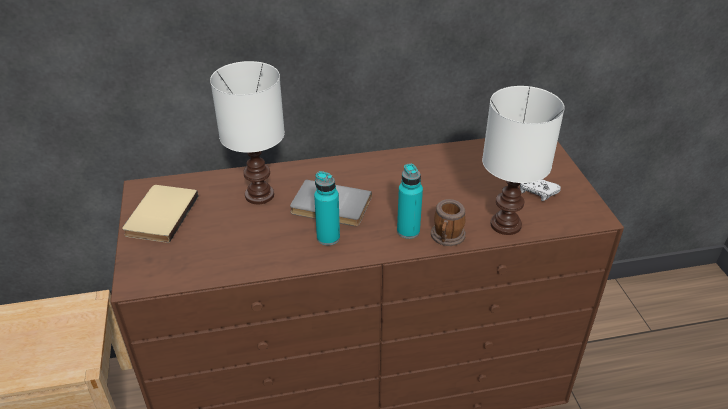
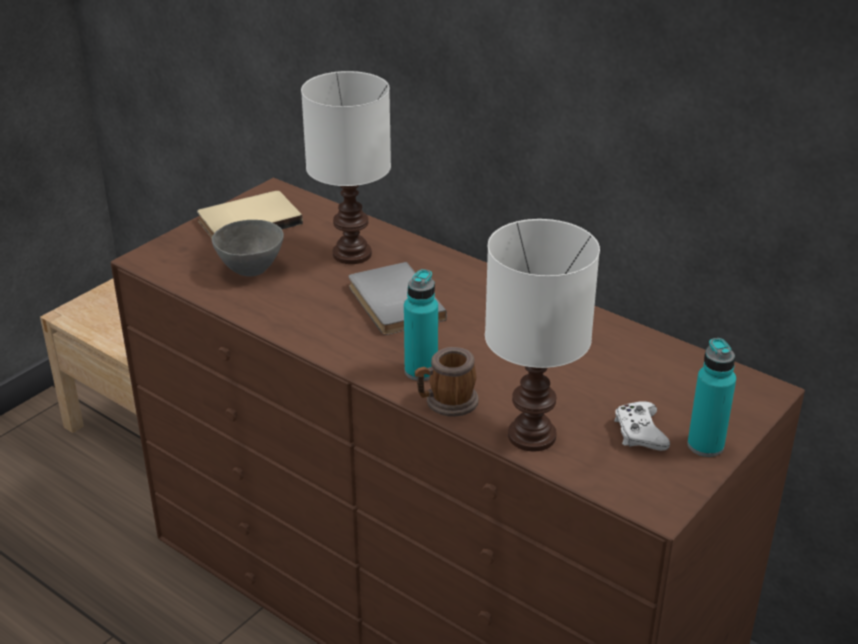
camera: 50 degrees right, 5 degrees down
(219, 243) = (251, 271): none -> grey bowl
(328, 237) = (340, 326): turquoise bottle -> turquoise bottle (705, 445)

